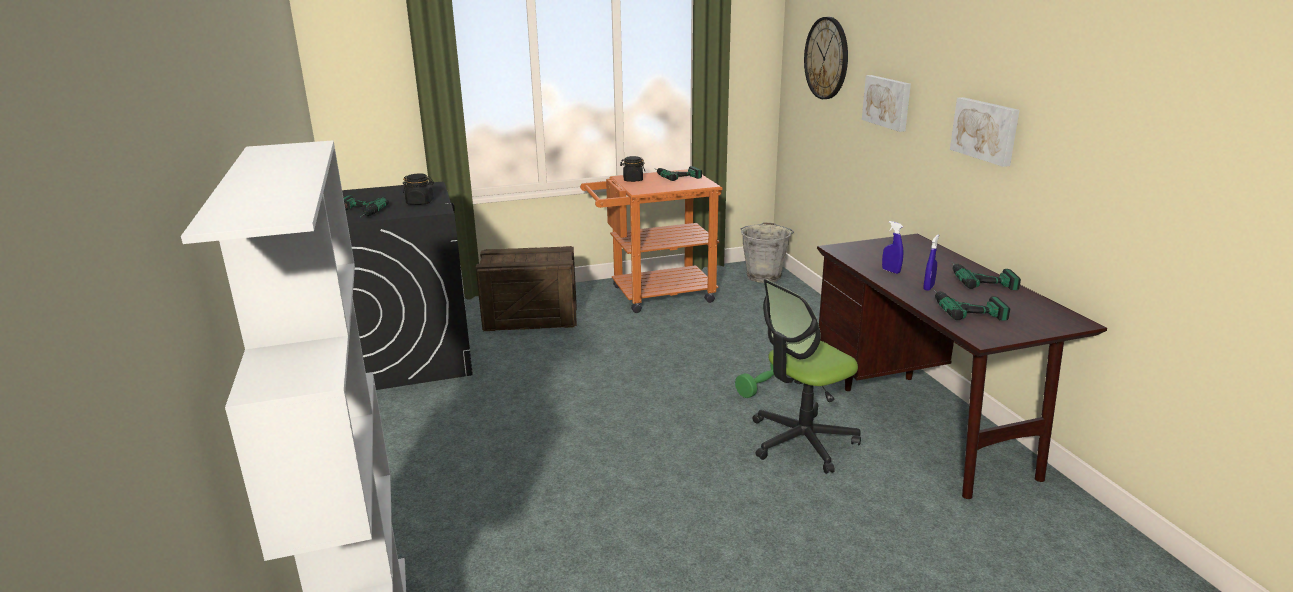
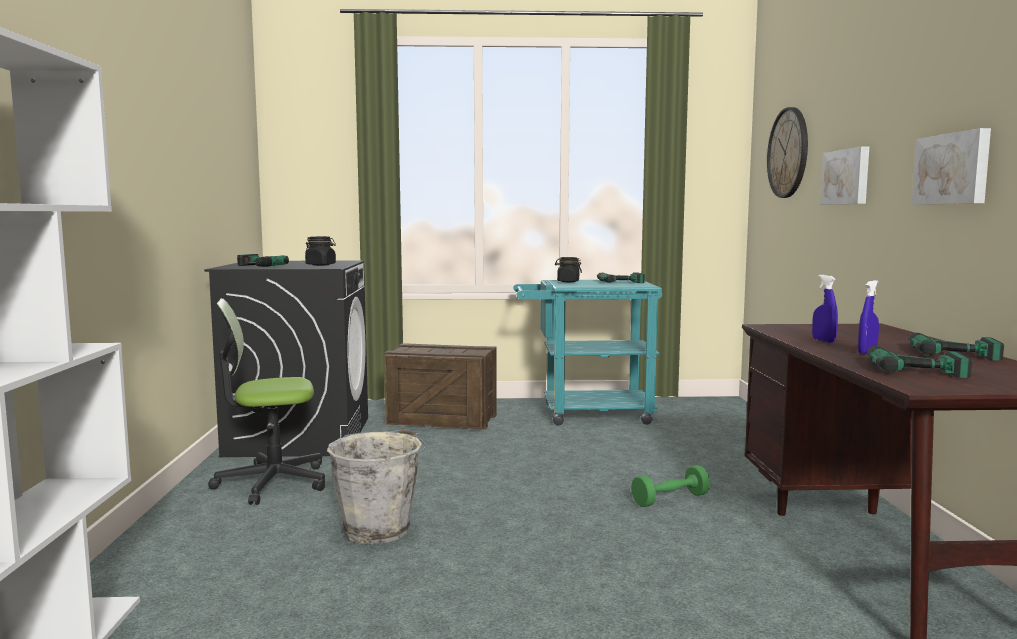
camera: 15 degrees right, 15 degrees down
(653, 295) = (585, 414): orange cart -> turquoise cart
(764, 276) = (722, 409): grey bucket -> grey bucket (379, 529)
(802, 441) = (693, 556): office chair -> office chair (272, 482)

